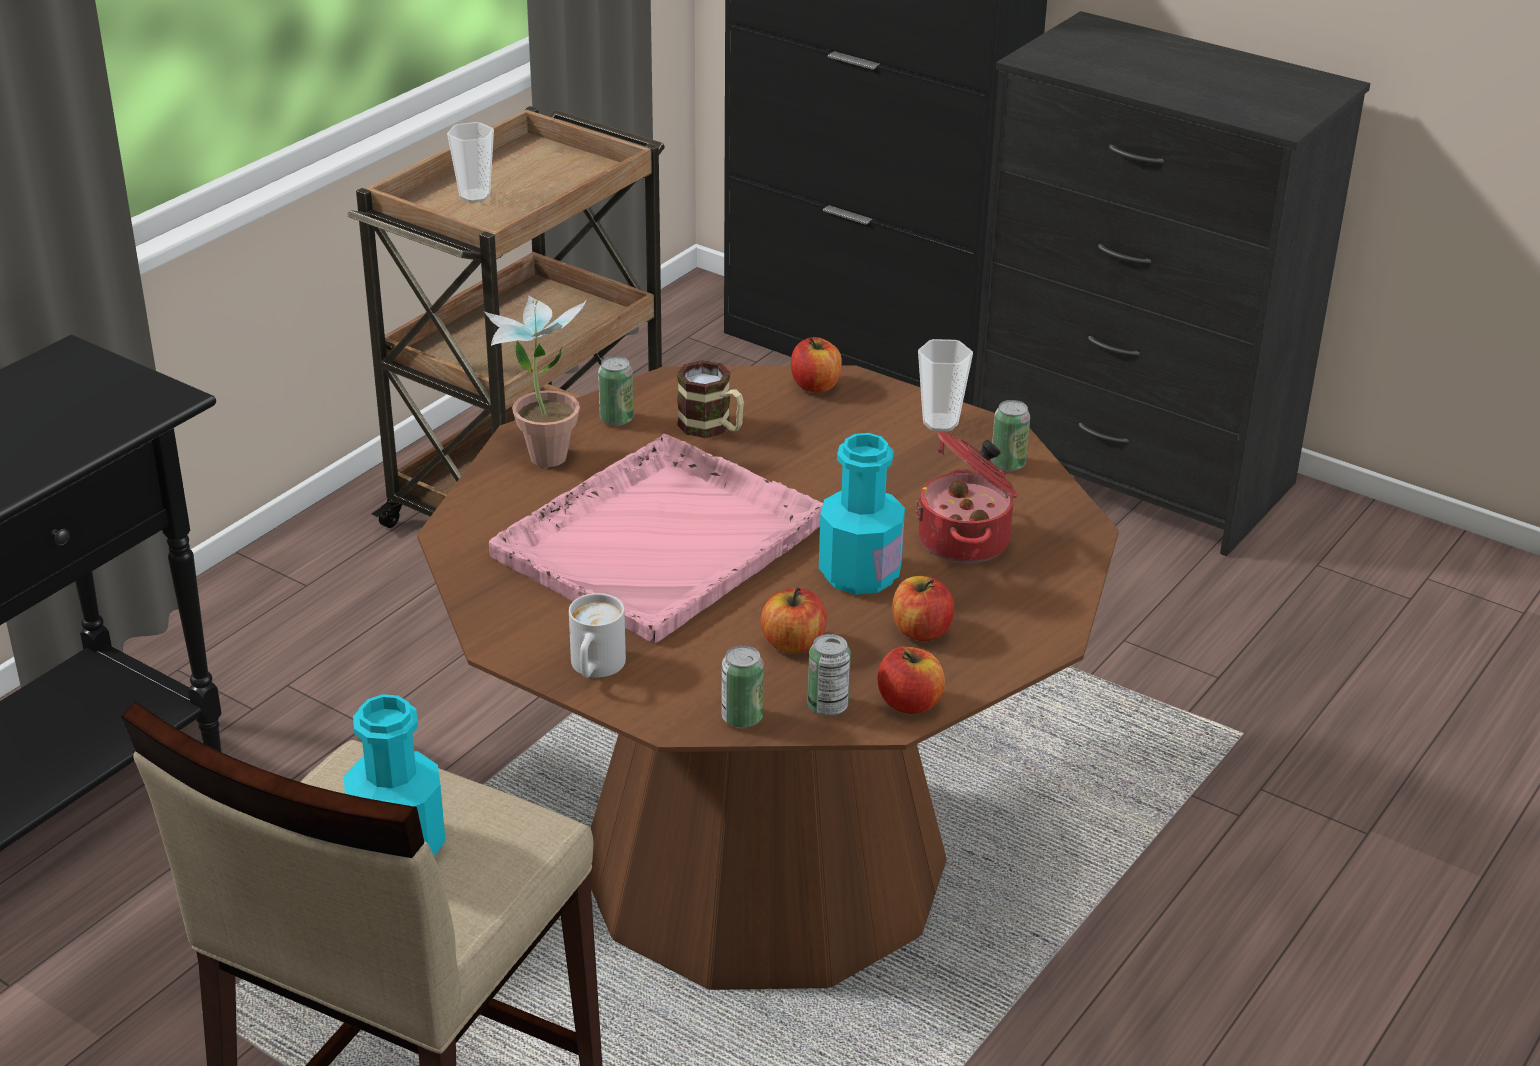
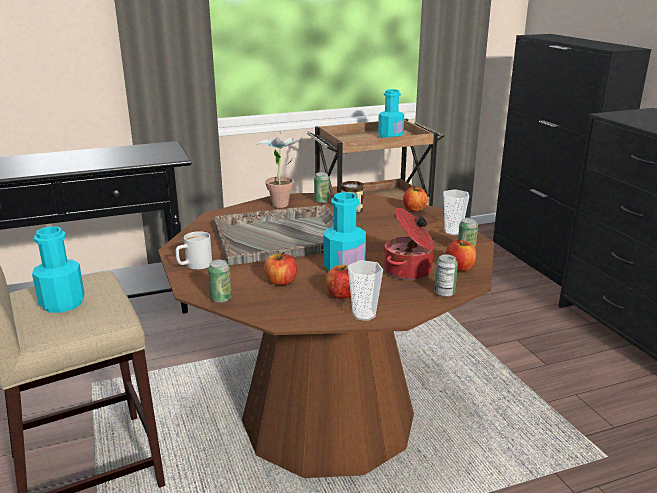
camera: 35 degrees right, 10 degrees down
(474, 196) = (359, 138): cup -> cup (364, 315)
(538, 172) = (390, 136): none -> turquoise bottle
(663, 539) = (283, 236): pink tray -> grey tray
(827, 706) = (261, 306): can -> can (444, 293)
(909, 703) = (297, 317): apple -> apple (459, 267)

